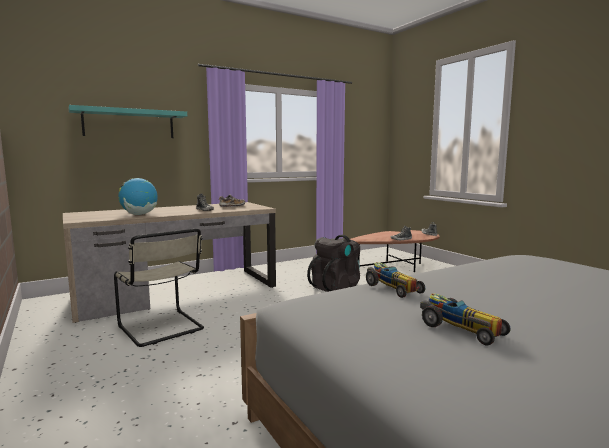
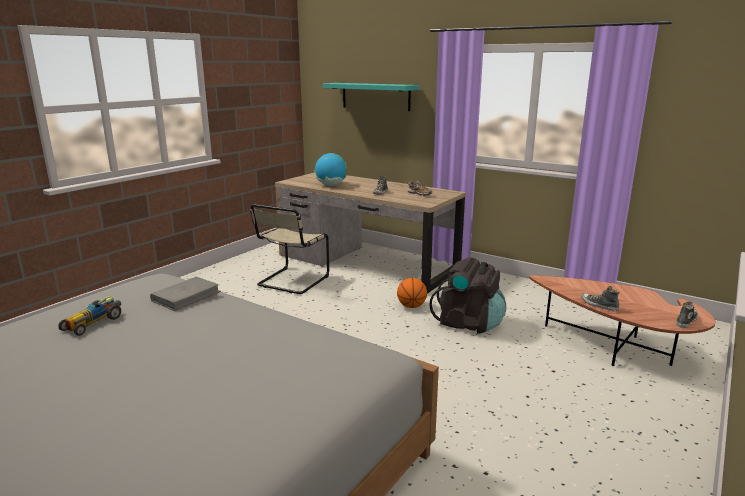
camera: 65 degrees right, 10 degrees up
(289, 295) = (411, 306): none -> basketball
(392, 287) = (186, 296): toy car -> grey book

